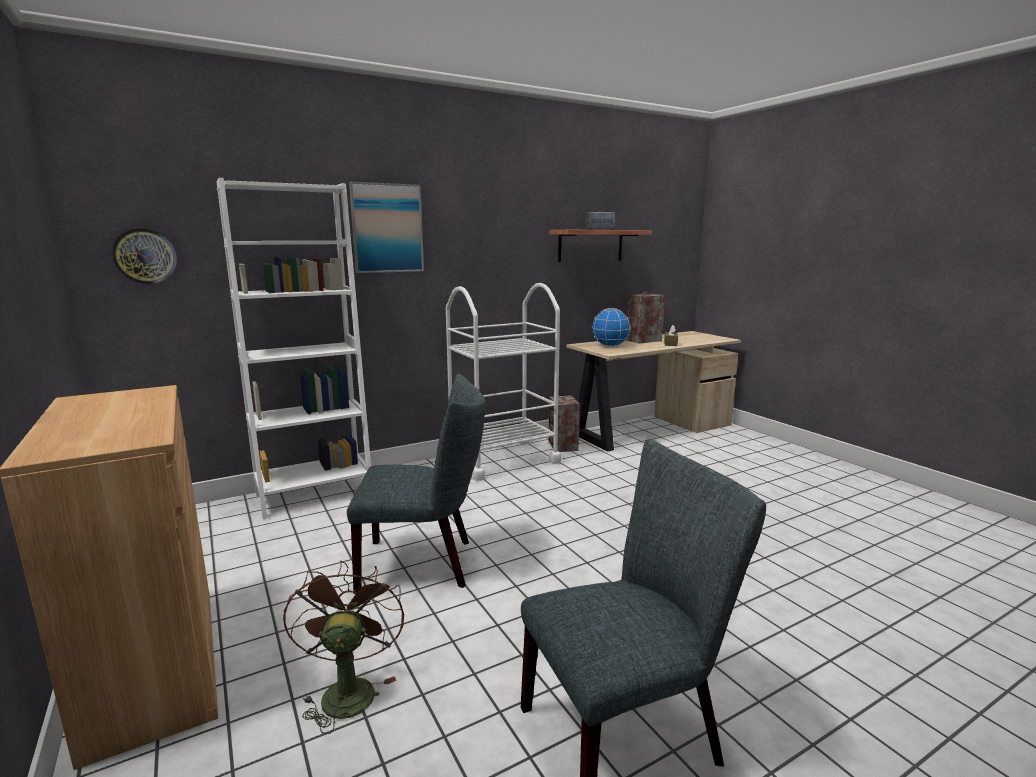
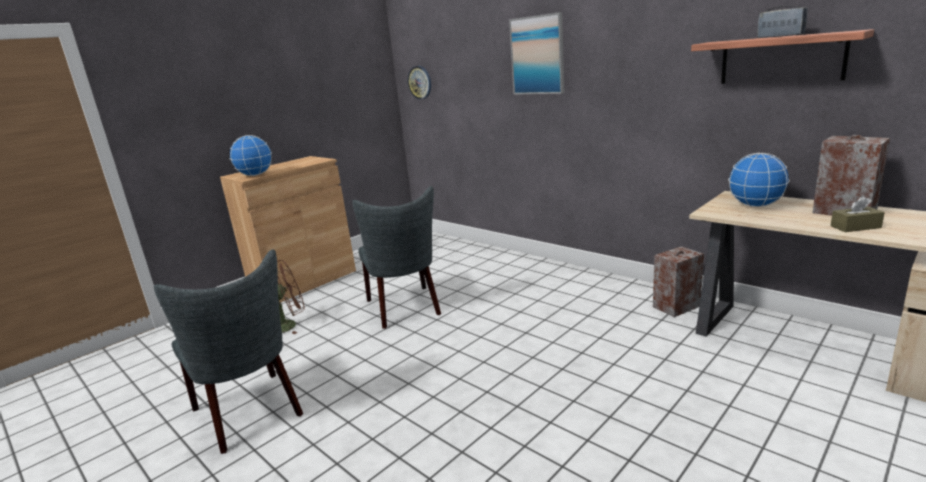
camera: 75 degrees right, 5 degrees up
(135, 433) = (255, 175): none -> globe
(314, 495) = (474, 252): white bookcase -> none
(503, 459) = (601, 288): white cart -> none

